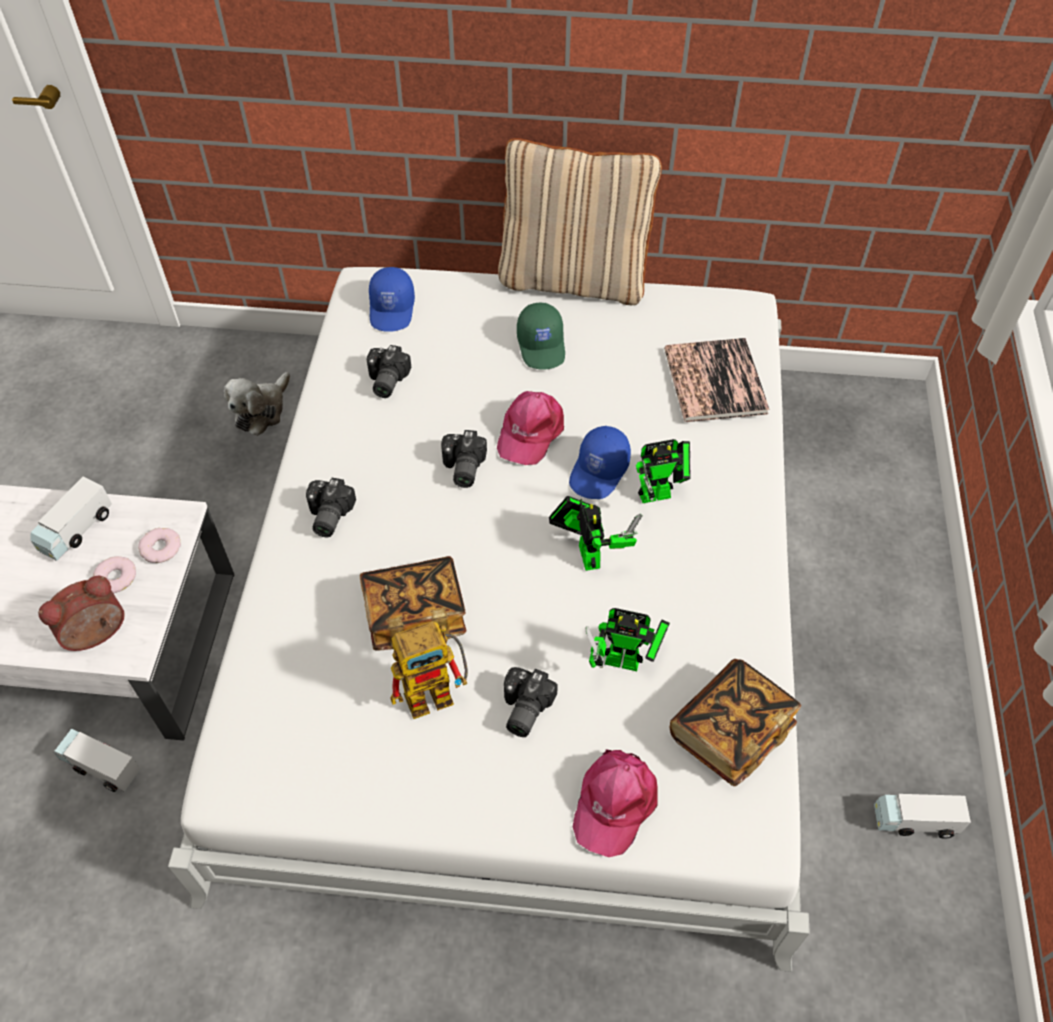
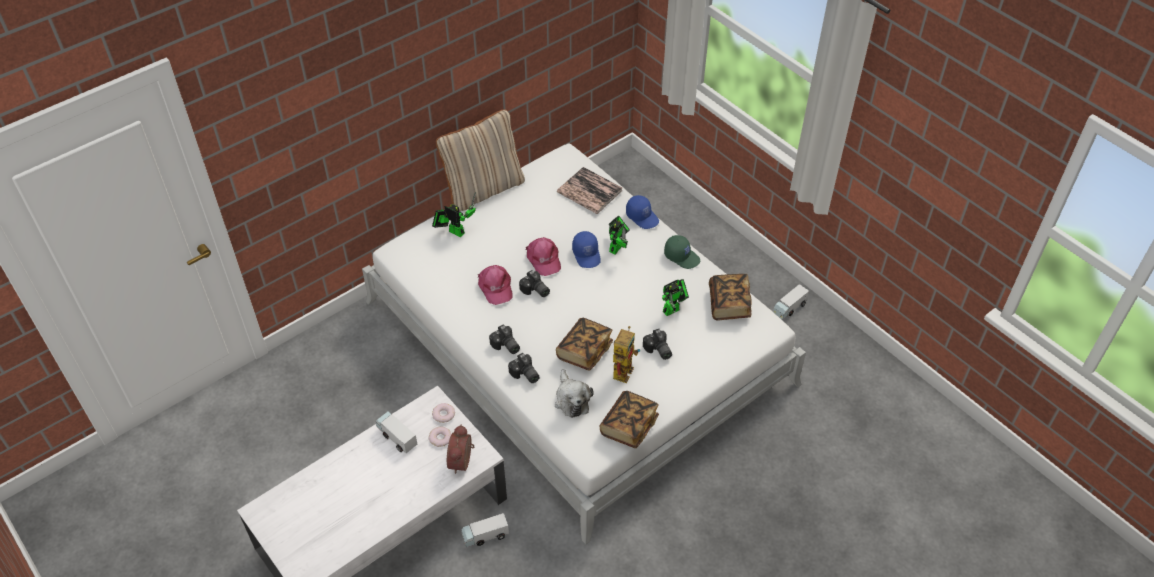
camera: 45 degrees left, 5 degrees down
(76, 530) = (397, 437): toy truck -> toy truck turned 150 degrees clockwise
(262, 410) = (364, 357): plush toy -> plush toy (571, 399)
(330, 794) = (629, 426): none -> book
(385, 381) = (459, 282): camera -> camera (524, 375)
(392, 309) = (423, 253): blue cap -> blue cap (642, 217)
(542, 345) = (506, 224): green cap -> green cap (682, 256)
(588, 552) = (617, 285): toy robot -> toy robot (454, 231)
(614, 802) = (719, 353): pink cap -> pink cap (495, 287)

